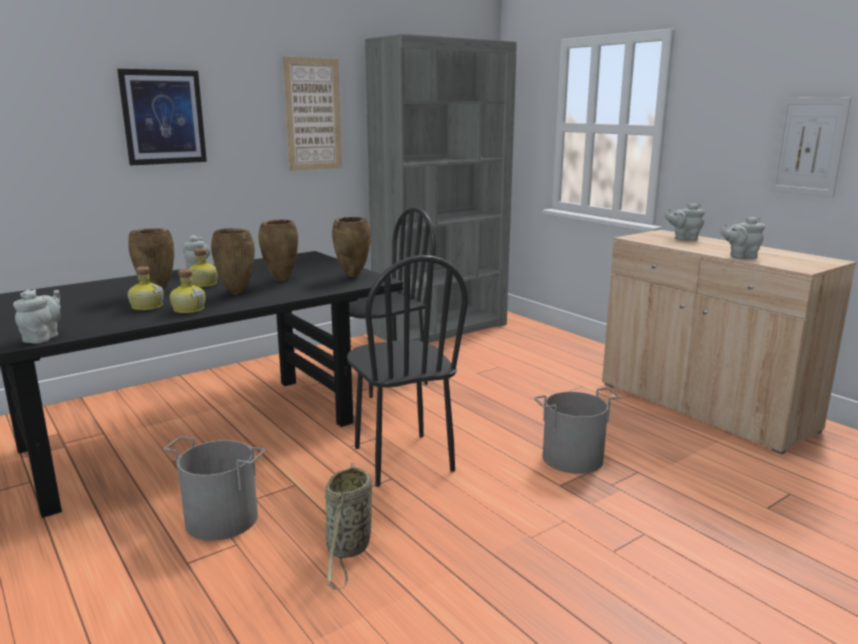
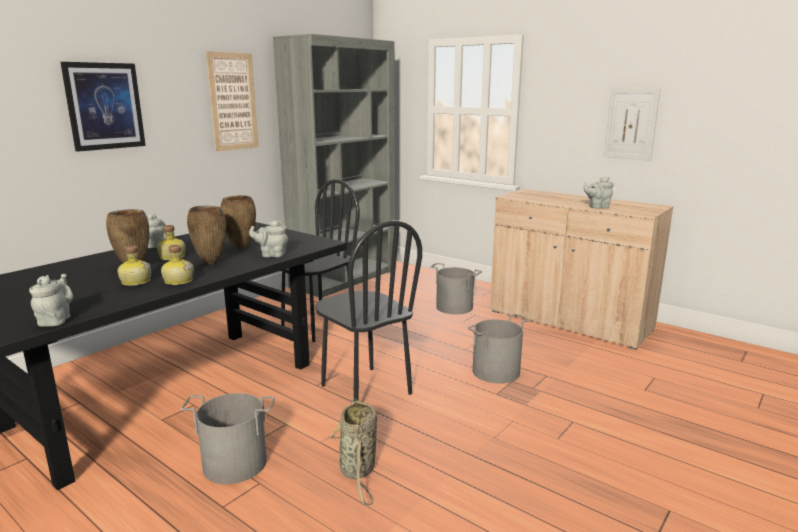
camera: 15 degrees left, 0 degrees up
(352, 276) = (301, 241): brown vase -> none
(558, 375) = (454, 307): none -> grey bucket
(684, 238) = (546, 195): grey teapot -> grey teapot (271, 255)

